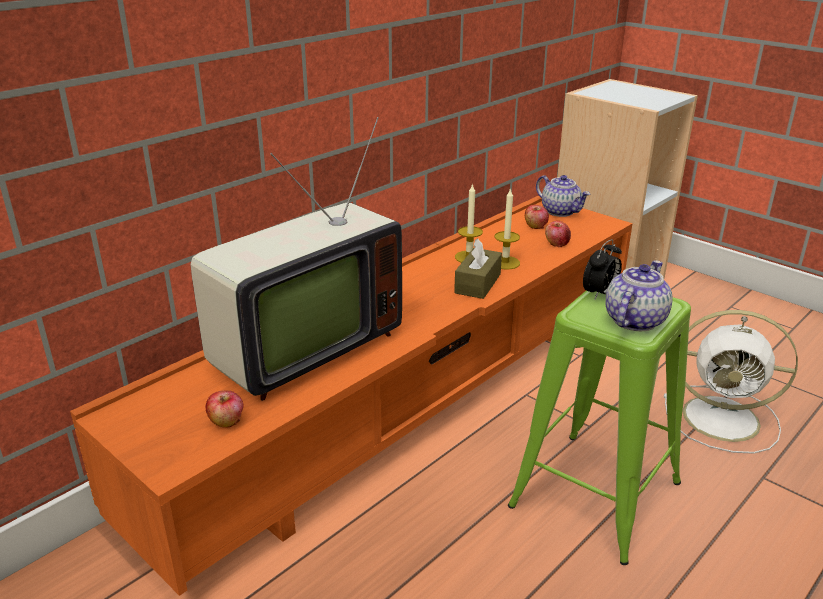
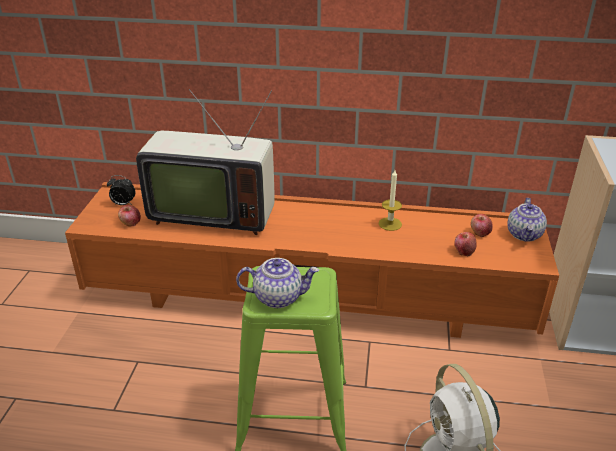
camera: 55 degrees right, 5 degrees up
(477, 283) = (357, 240): brown tissue box -> none
(505, 262) = (401, 240): candle -> none
(599, 294) = (302, 273): alarm clock -> alarm clock (123, 204)

